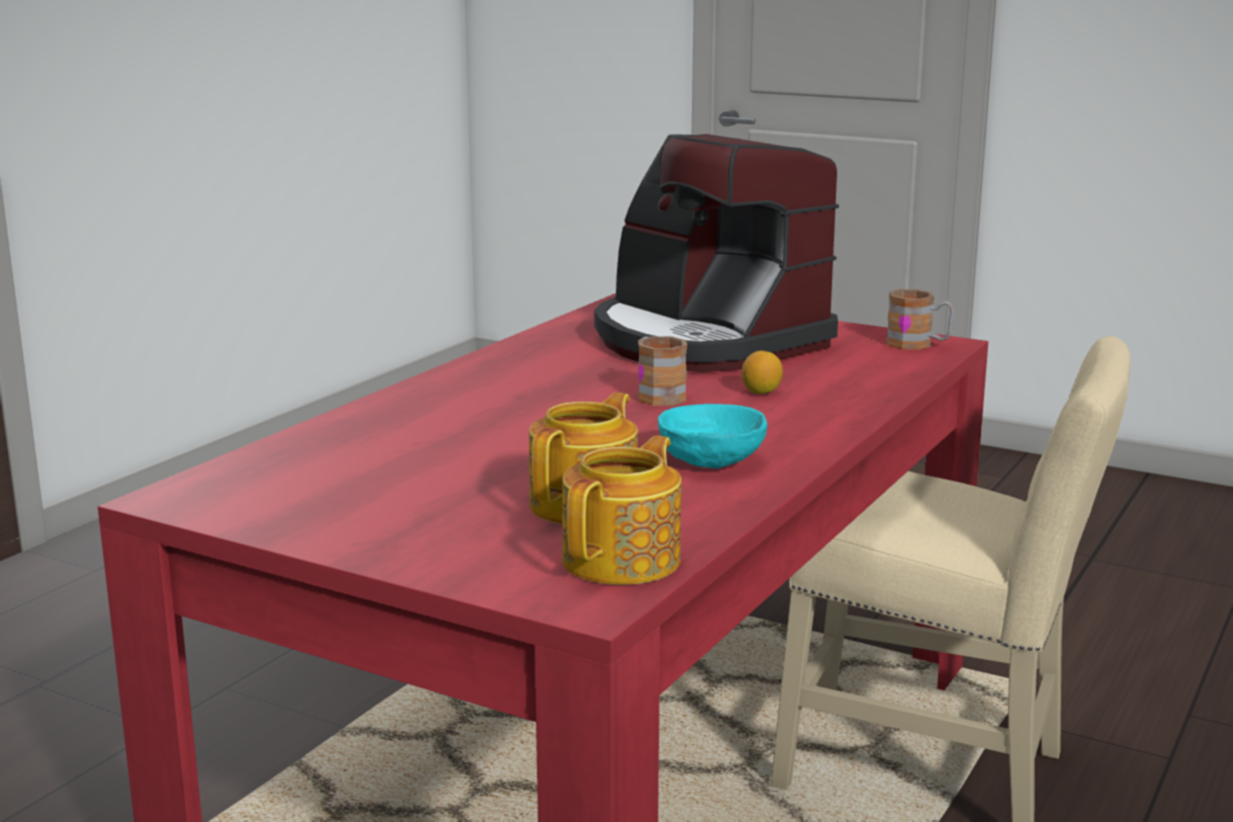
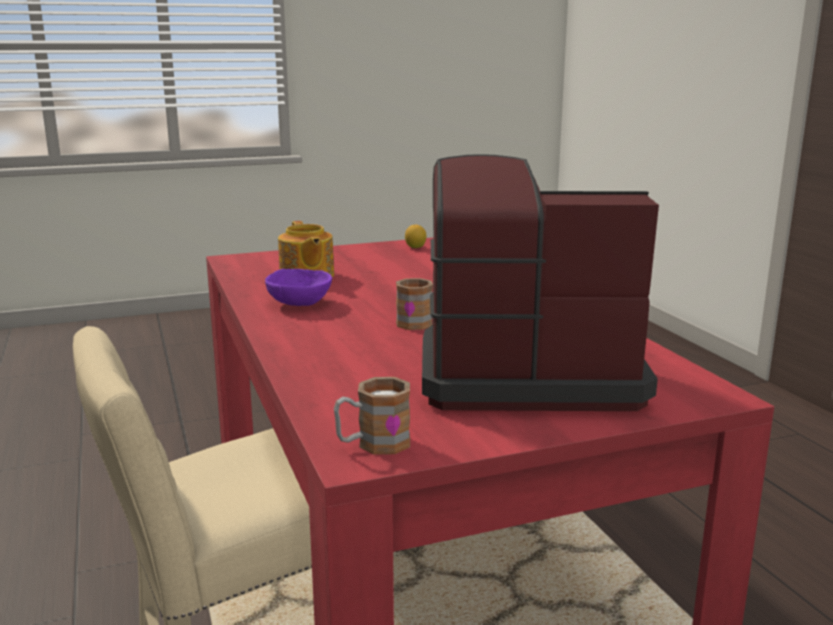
camera: 130 degrees right, 0 degrees up
(624, 560) = (248, 268): teapot -> none
(711, 462) = (299, 303): turquoise bowl -> purple bowl
(761, 392) = (374, 347): lemon -> lemon (415, 247)

